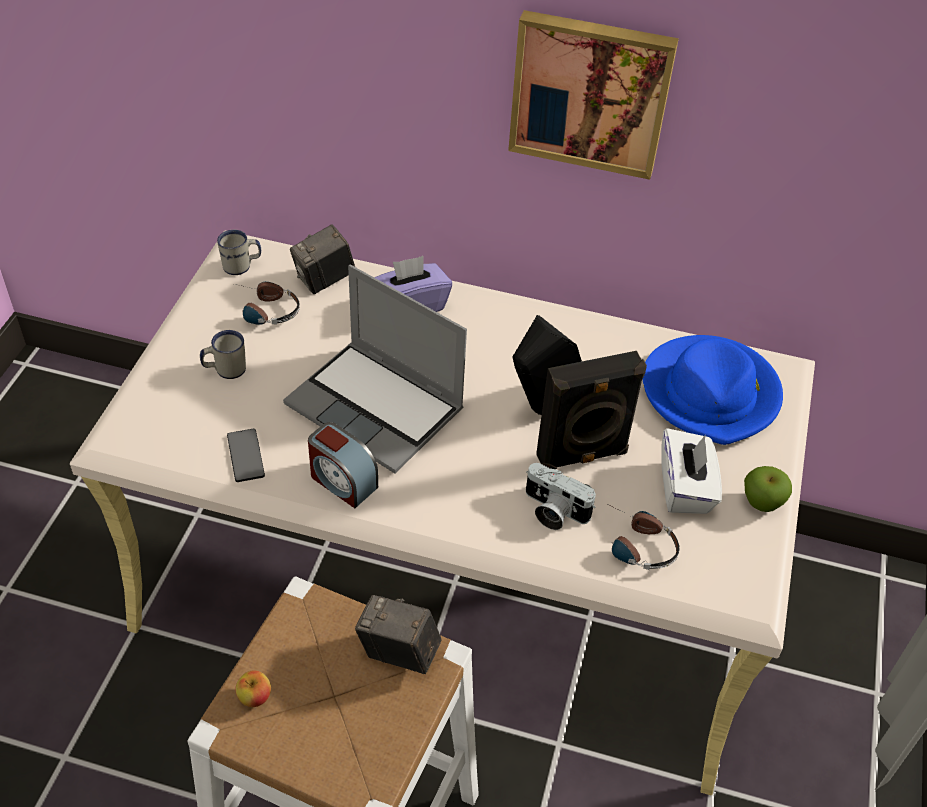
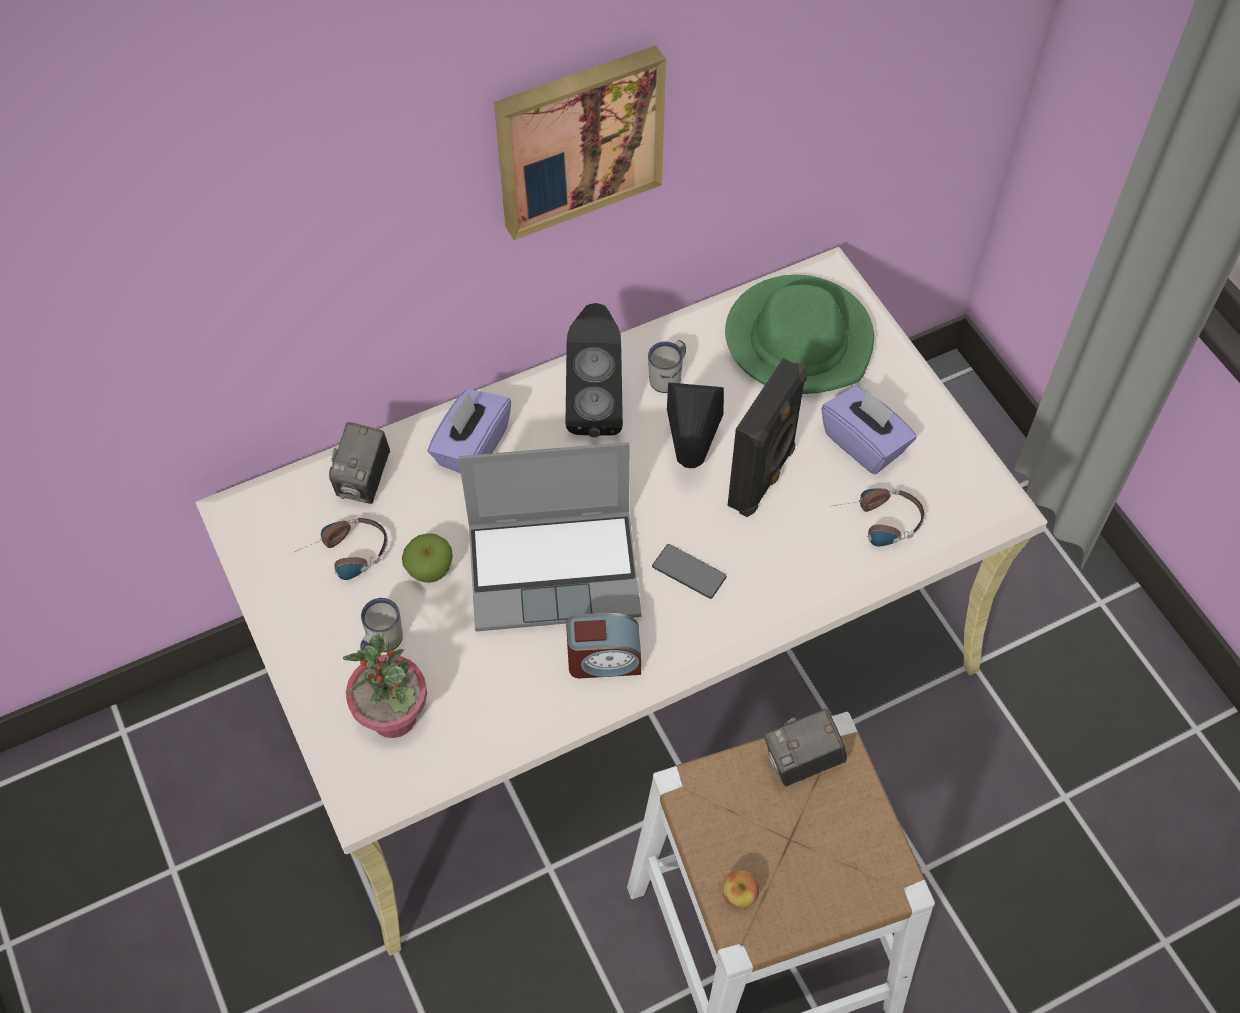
camera: 40 degrees left, 10 degrees up
(181, 414) = (394, 717): none -> potted plant
(242, 266) = (269, 527): white mug -> white mug (669, 377)
(246, 456) = (498, 706): phone -> phone (689, 572)
(516, 337) = (595, 407): none -> black speaker
(552, 511) = (791, 545): camera -> none
(685, 488) = (864, 443): white tissue box -> purple tissue box
(711, 393) = (799, 340): blue hat -> green hat
(761, 503) = (928, 411): apple -> apple (430, 571)

